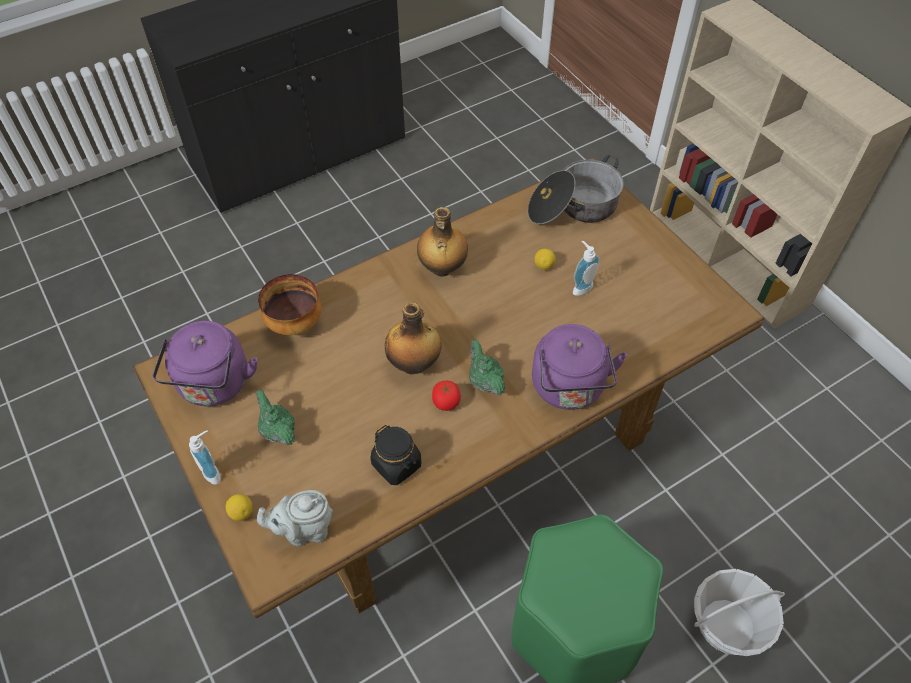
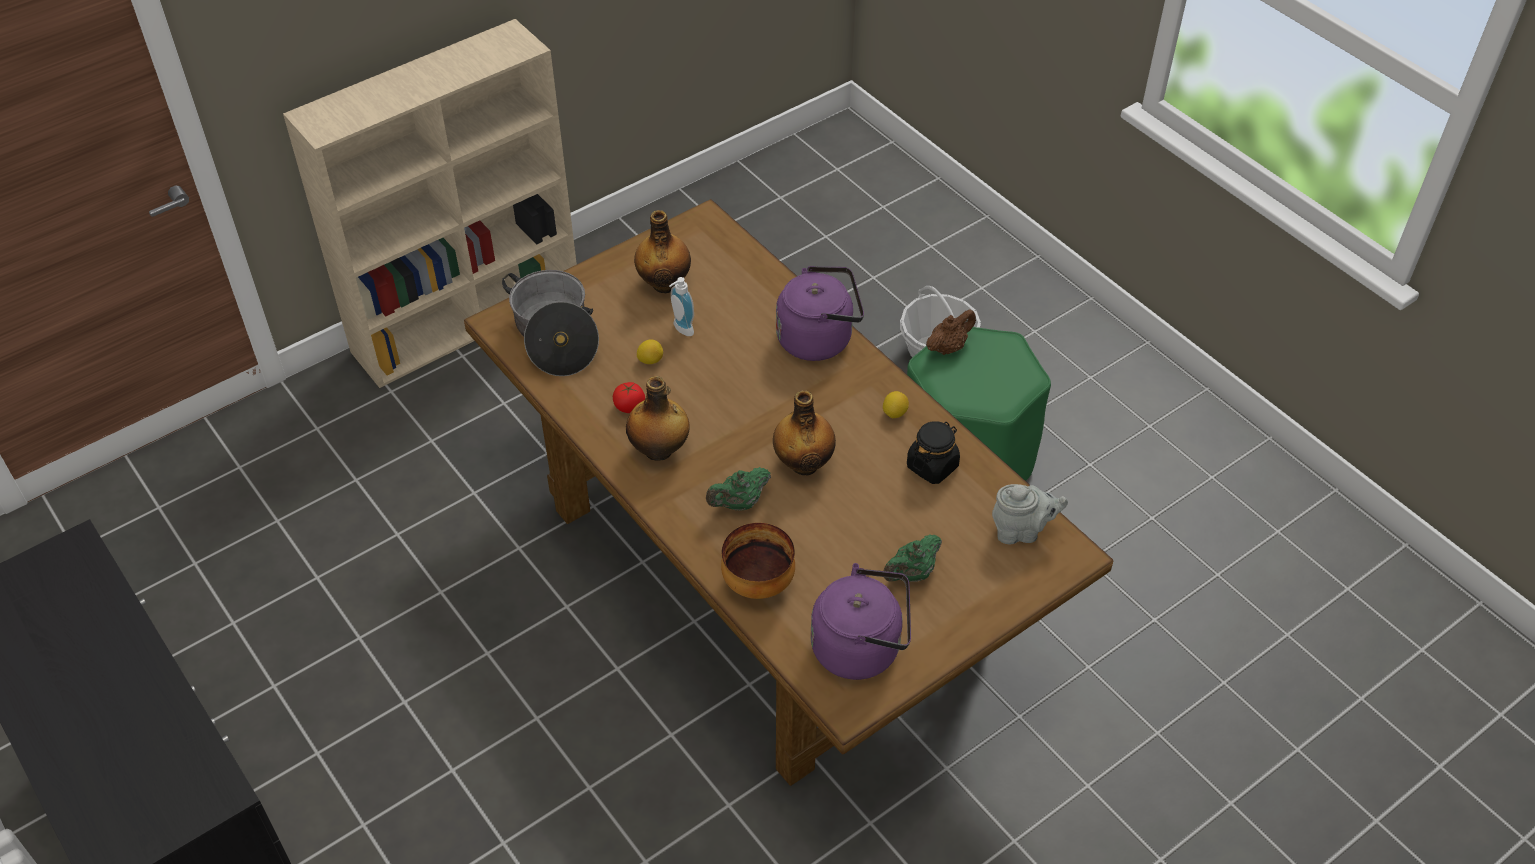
camera: 95 degrees left, 5 degrees down
(214, 471) = (973, 622): soap dispenser -> none
(241, 512) = (1014, 588): lemon -> lemon (894, 413)
(304, 530) = (1021, 531): grey teapot -> grey teapot turned 75 degrees counterclockwise
(446, 402) = (850, 433): tomato -> tomato (629, 406)
(484, 381) = (819, 403): green teapot -> green teapot (739, 503)
(624, 554) = (948, 347): none -> brown teapot
(640, 278) = (664, 283): none -> bottle

